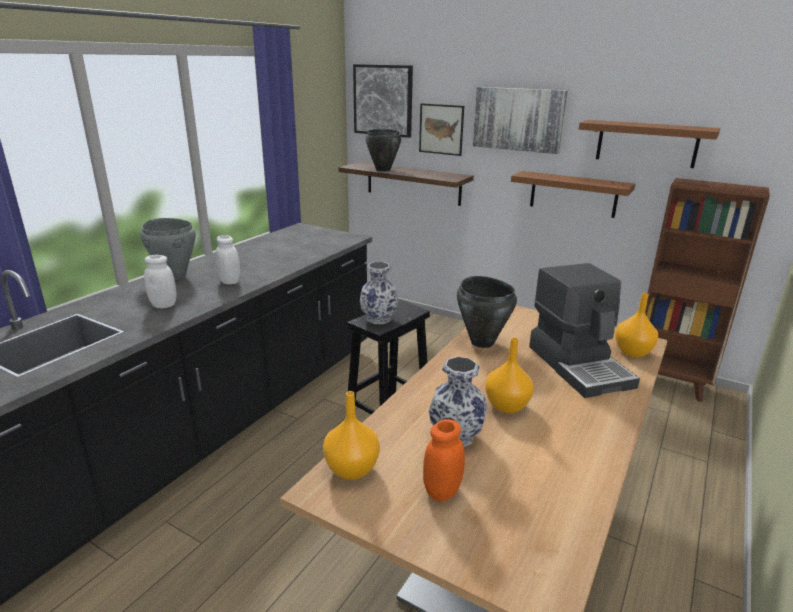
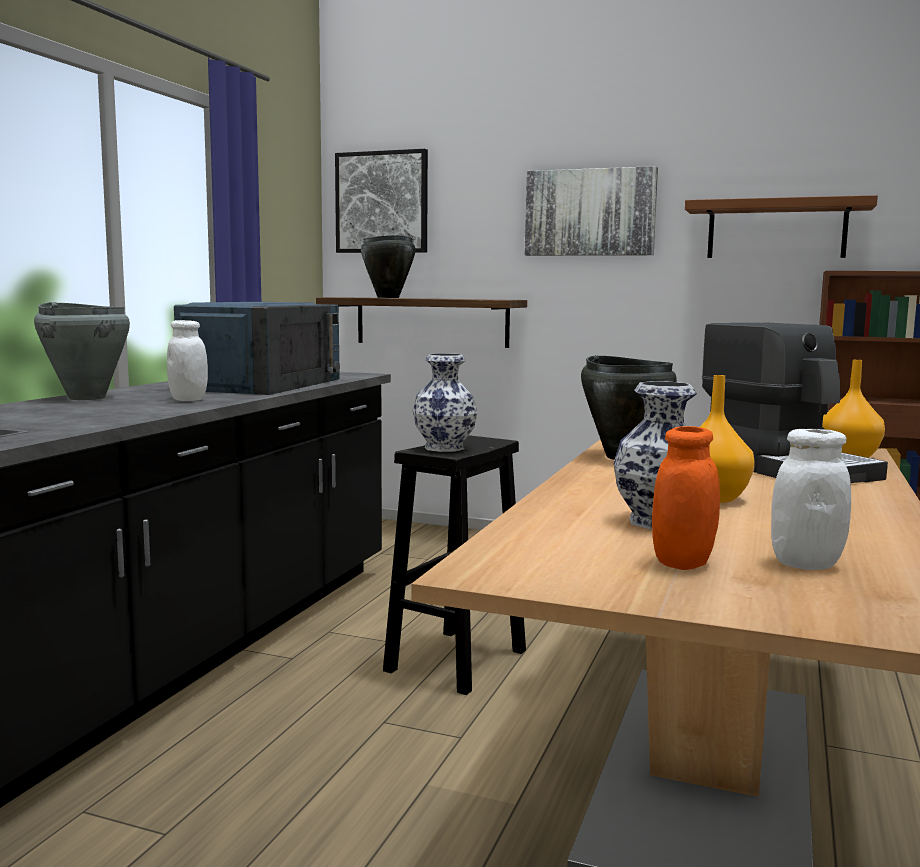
camera: 10 degrees left, 15 degrees down
(164, 305) = (86, 414): white jar -> white jar (806, 564)
(285, 254) = (264, 384): none -> blue microwave
(352, 468) = (515, 553): orange vase -> none
(441, 129) = (474, 236): picture -> none
(573, 194) = (680, 312): brown shelf -> none

